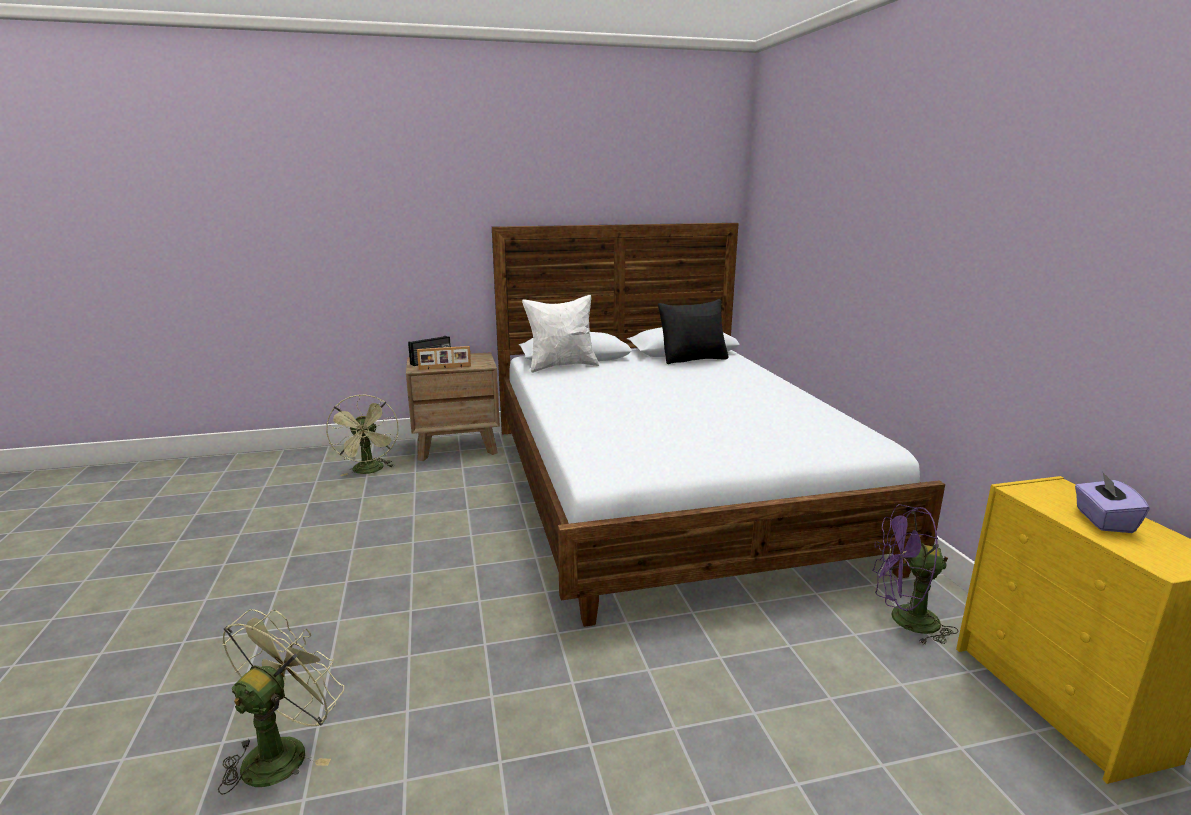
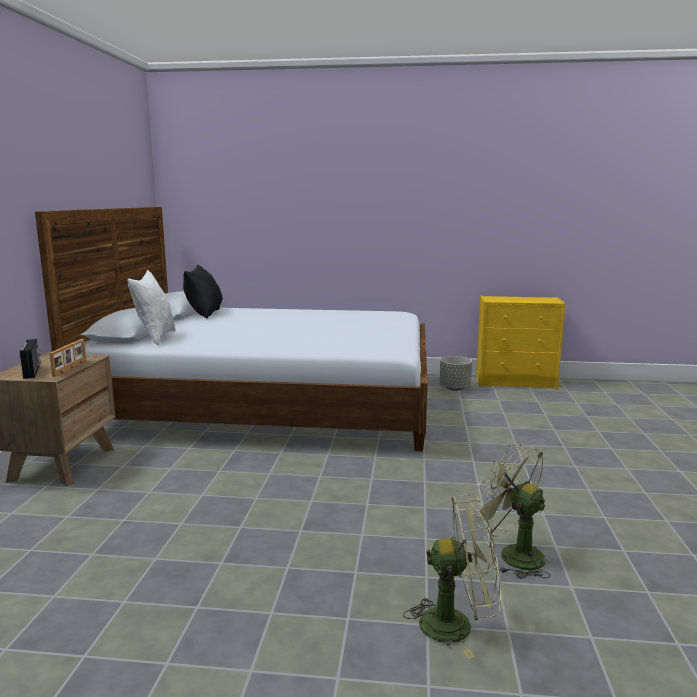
camera: 70 degrees left, 5 degrees down
(369, 471) = (54, 514): green fan -> green fan (457, 624)
(904, 620) = (455, 388): purple fan -> grey planter
(1103, 520) = (520, 299): purple tissue box -> none

